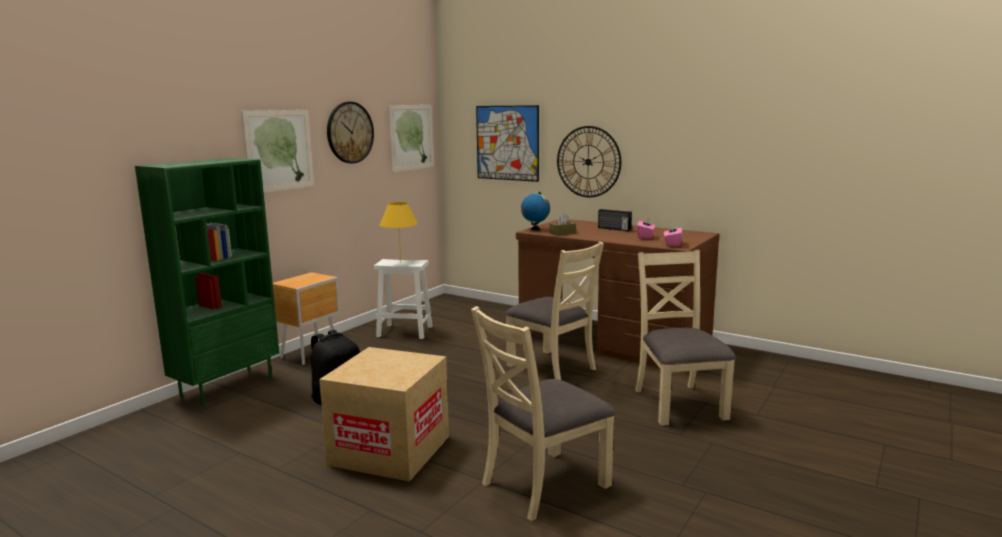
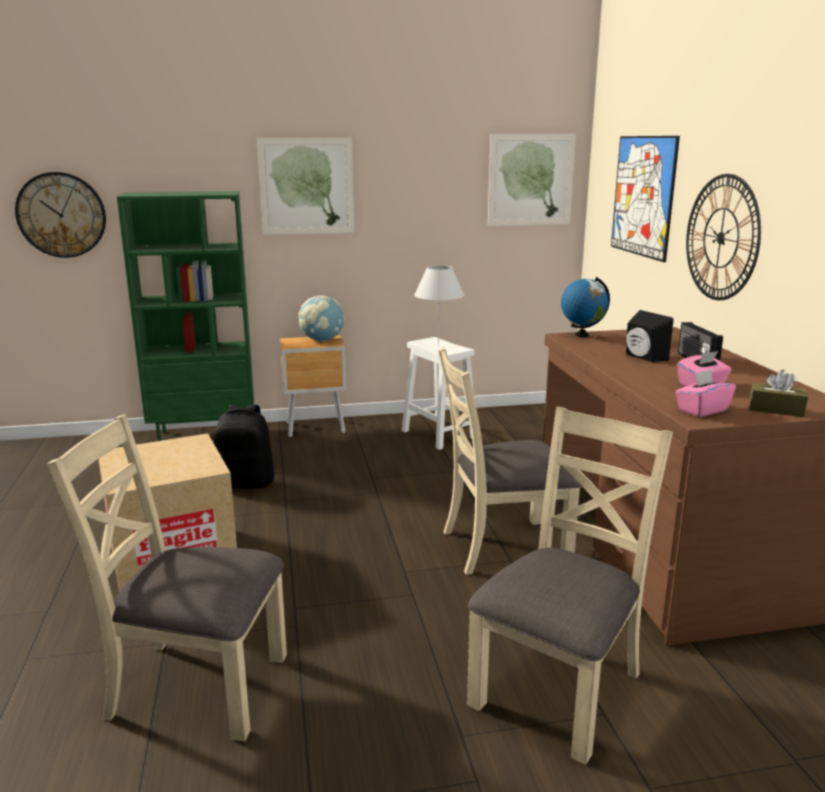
camera: 45 degrees right, 5 degrees up
(309, 277) = (322, 340): none -> globe
(350, 132) = (418, 169): wall clock -> wall clock (61, 215)
(400, 263) = (438, 346): yellow table lamp -> white table lamp
(552, 367) = (503, 546): beige chair -> beige chair turned 75 degrees clockwise
(562, 233) = (596, 349): brown tissue box -> brown tissue box (776, 409)
(591, 232) = (643, 357): none -> black speaker

